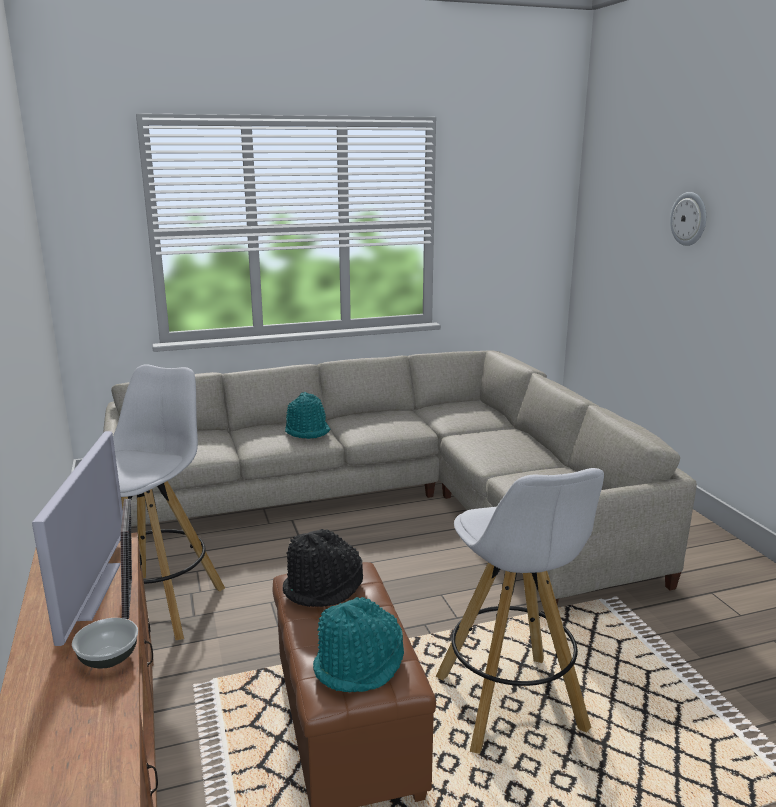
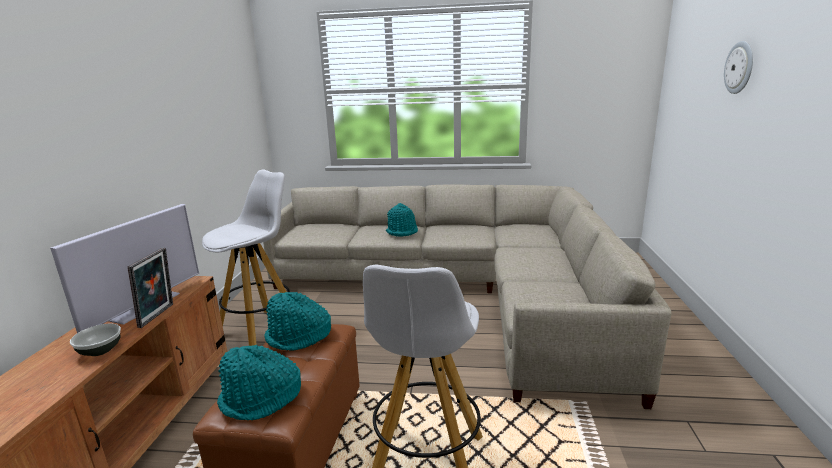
camera: 25 degrees right, 0 degrees up
(324, 588) = (299, 337): black hat -> turquoise hat

